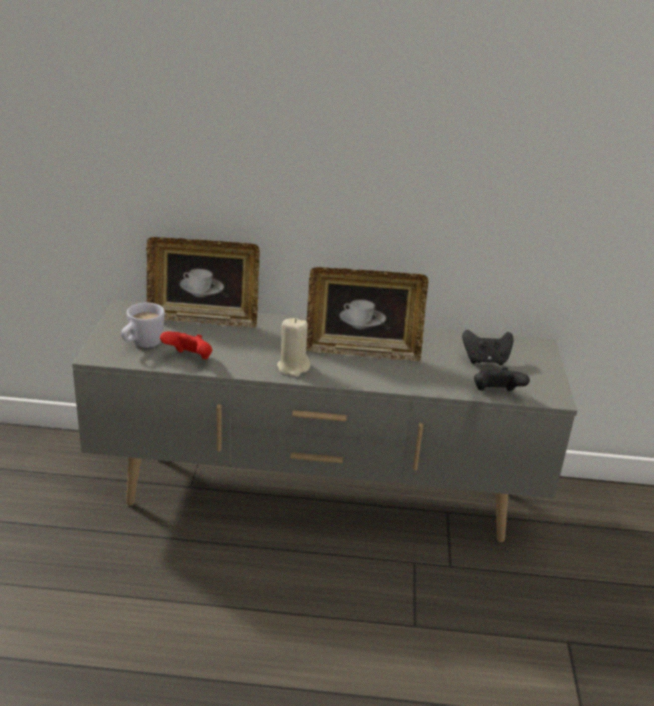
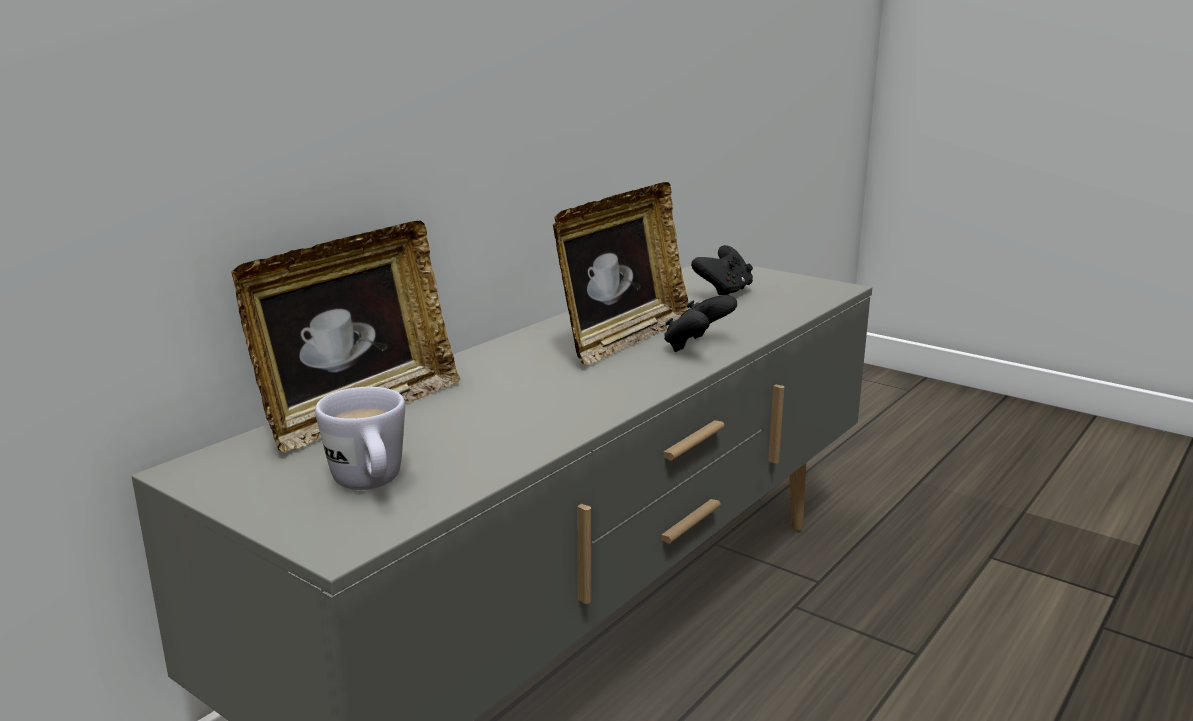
camera: 55 degrees left, 10 degrees down
(189, 359) = (485, 455): red game controller -> none
(293, 367) = (617, 388): beige candle -> none
(496, 394) = (808, 306): black game controller -> black game controller (696, 347)

